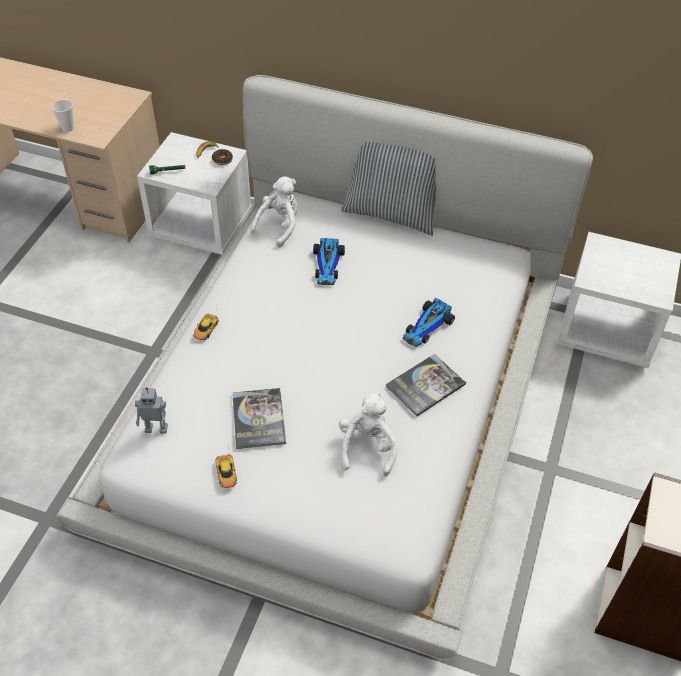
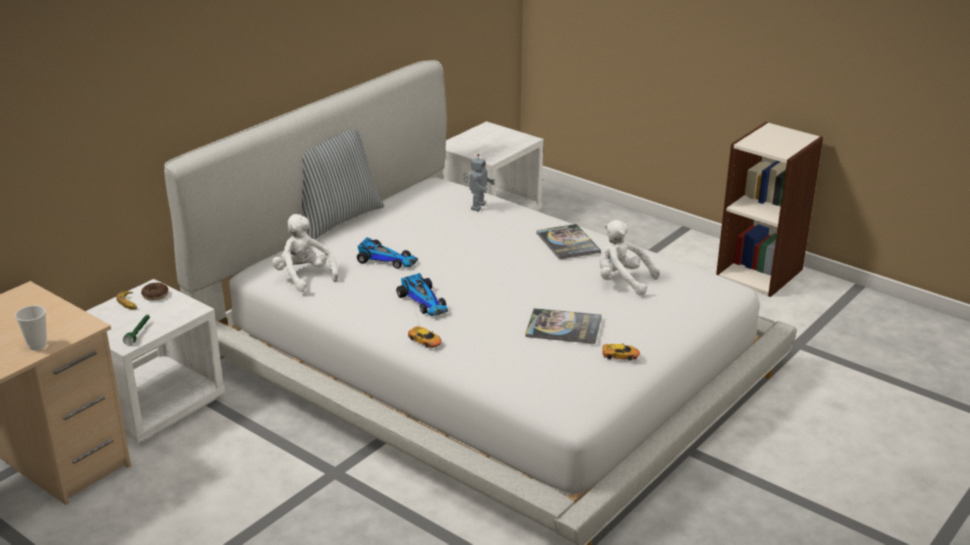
camera: 70 degrees left, 20 degrees down
(156, 428) = (544, 387): toy robot -> toy robot (477, 206)
(427, 327) = (501, 229): toy car -> toy car (424, 301)

